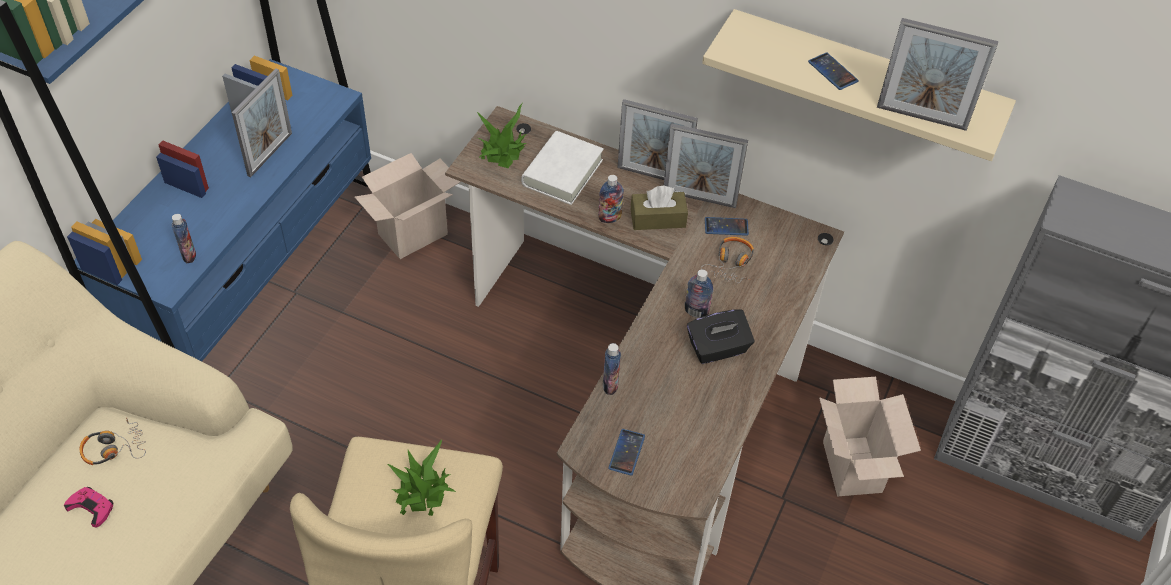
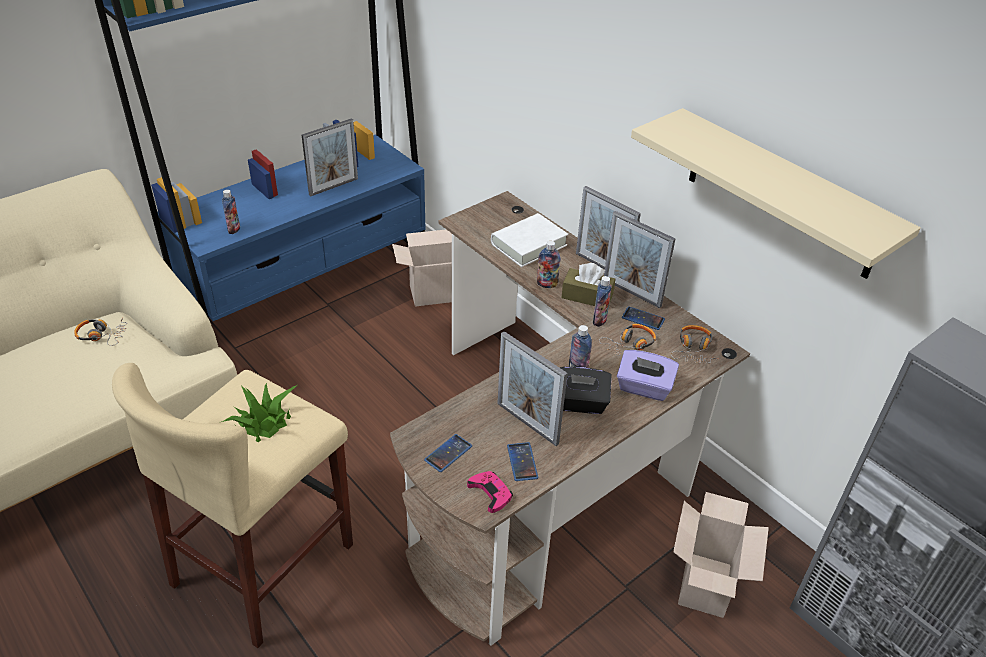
camera: 25 degrees right, 10 degrees down
(91, 508) = (57, 367): pink game controller -> pink game controller (490, 493)
(503, 150) = (492, 218): potted plant -> none
(610, 385) = (468, 399): bottle -> bottle (599, 320)
(768, 308) = (644, 388): none -> purple tissue box
(792, 247) = (693, 349): none -> headphones
(833, 72) = (744, 165): phone -> phone (522, 462)
(921, 117) = (811, 215): picture frame -> picture frame (527, 423)

